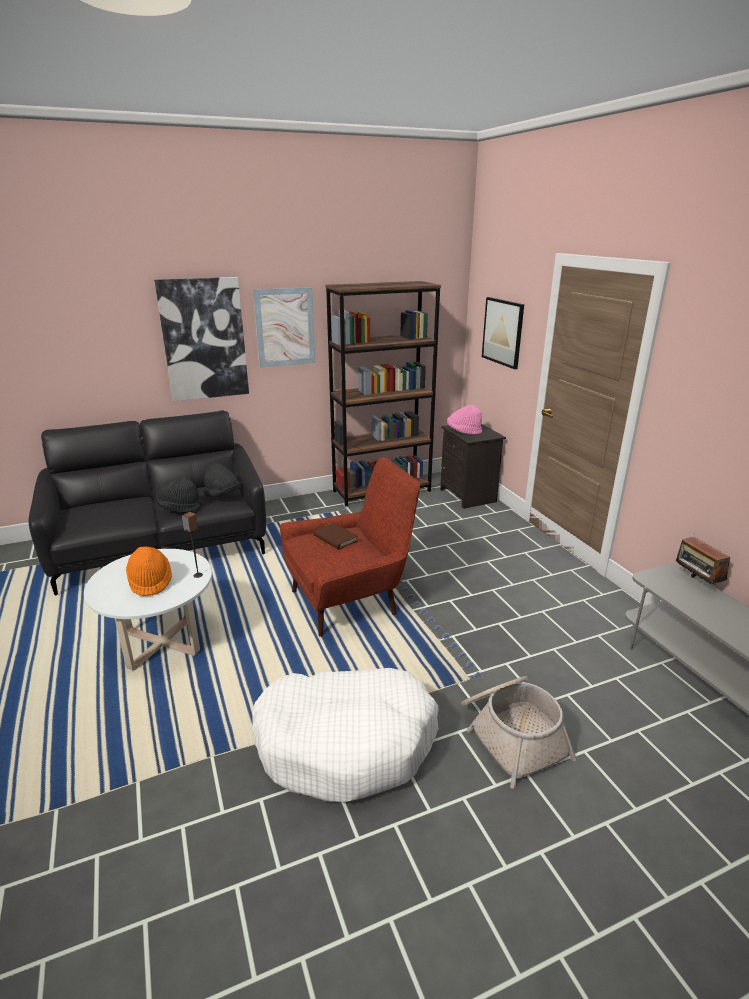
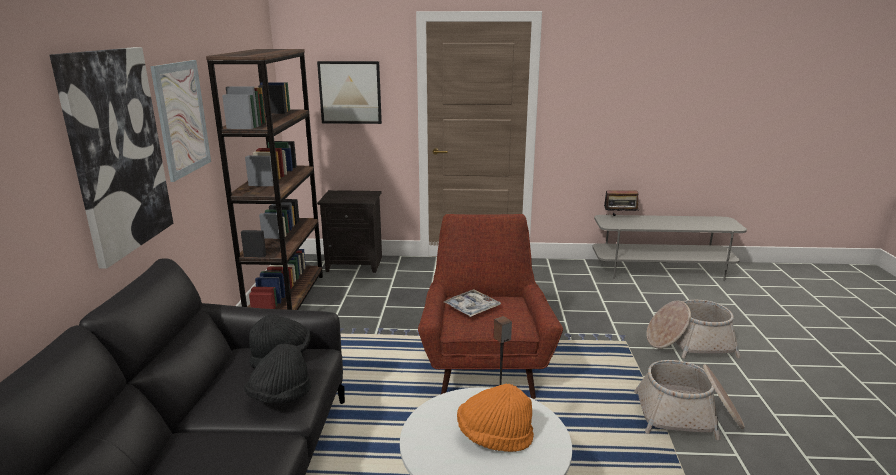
camera: 65 degrees left, 5 degrees down
(335, 538) = (472, 308): brown book -> tray
(346, 742) = (687, 416): white dog bed -> basket
(463, 432) = (346, 199): pink hat -> none

